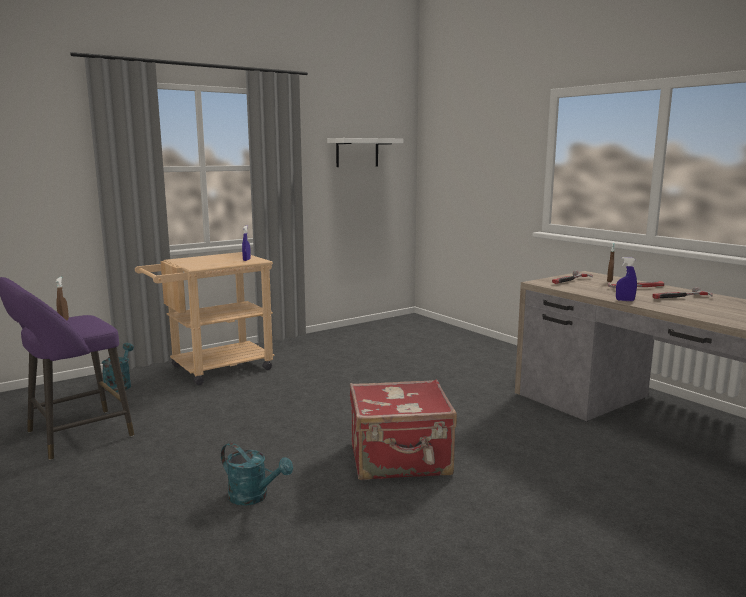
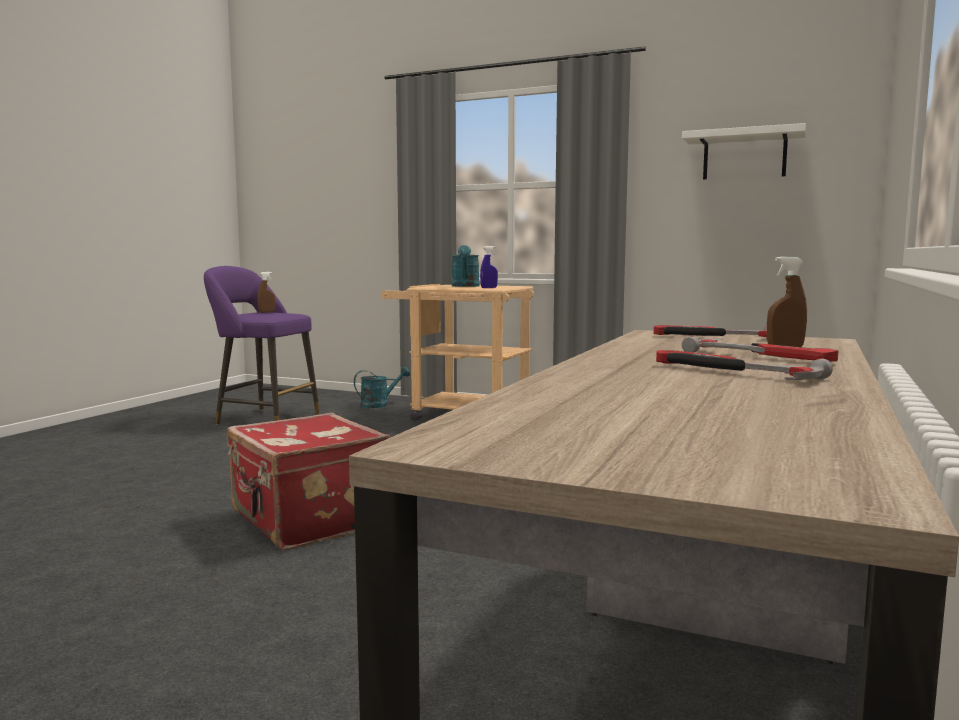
camera: 60 degrees right, 5 degrees down
(254, 497) = (181, 485): turquoise watering can -> turquoise watering can (465, 286)
(625, 300) = (605, 356): blue spray bottle -> none

